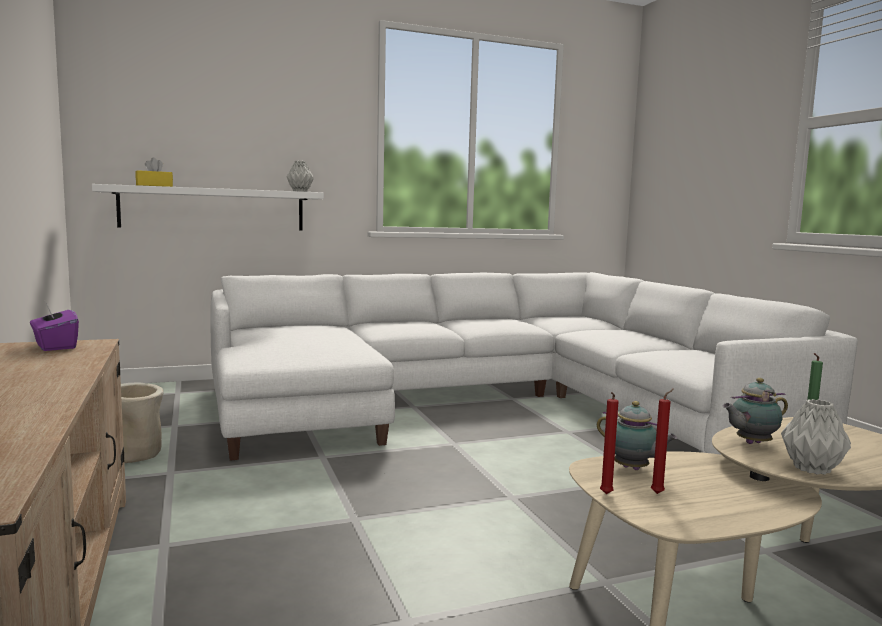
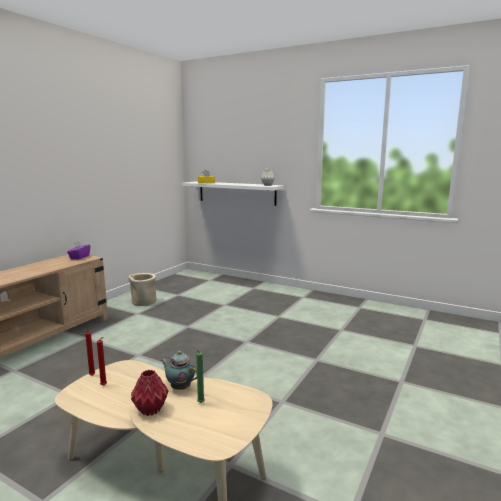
camera: 50 degrees right, 5 degrees up
(491, 403) = (321, 328): white sofa -> none
(633, 469) = (132, 373): teapot -> none
(810, 468) = (150, 409): grey vase -> red vase

